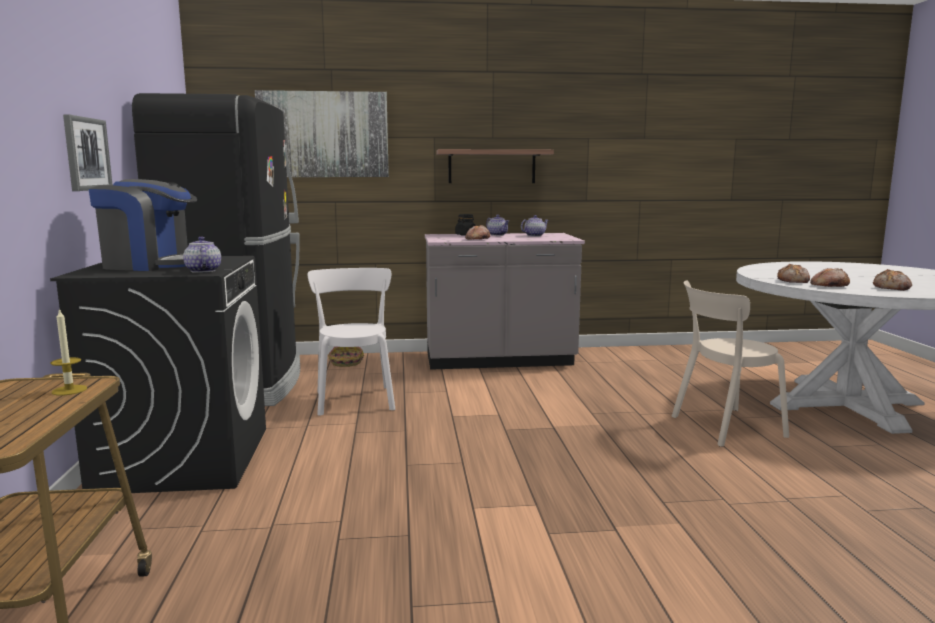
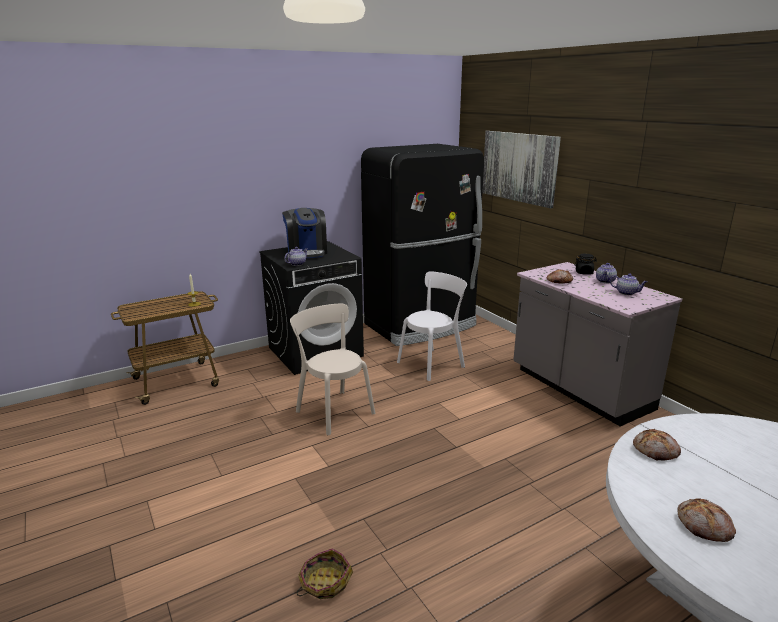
camera: 65 degrees right, 10 degrees up
(86, 154) = (309, 189): picture -> none
(346, 363) = (493, 339): basket -> basket (324, 582)
(492, 166) = (630, 215): shelf -> none
(723, 427) = (546, 538): beige chair -> beige chair (333, 410)
(829, 286) = (652, 475): bread -> none

